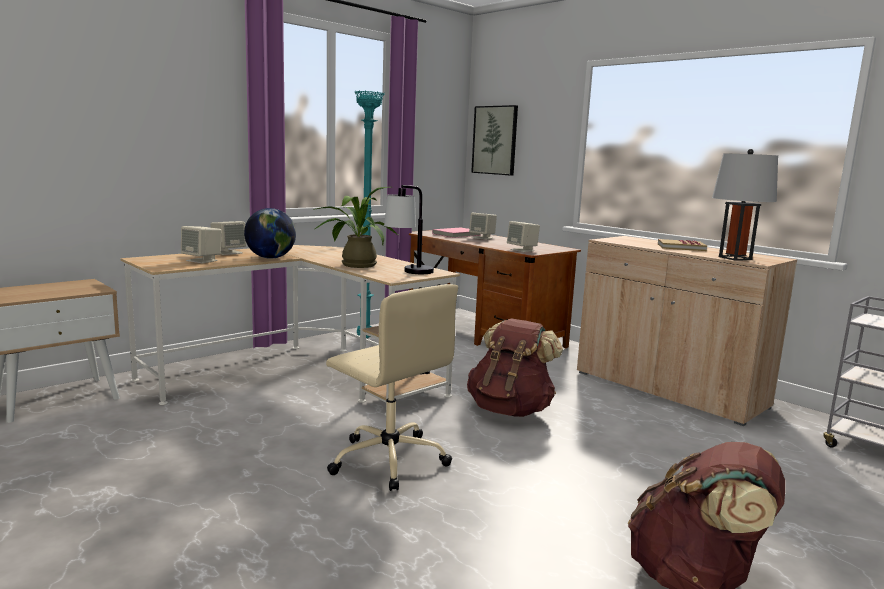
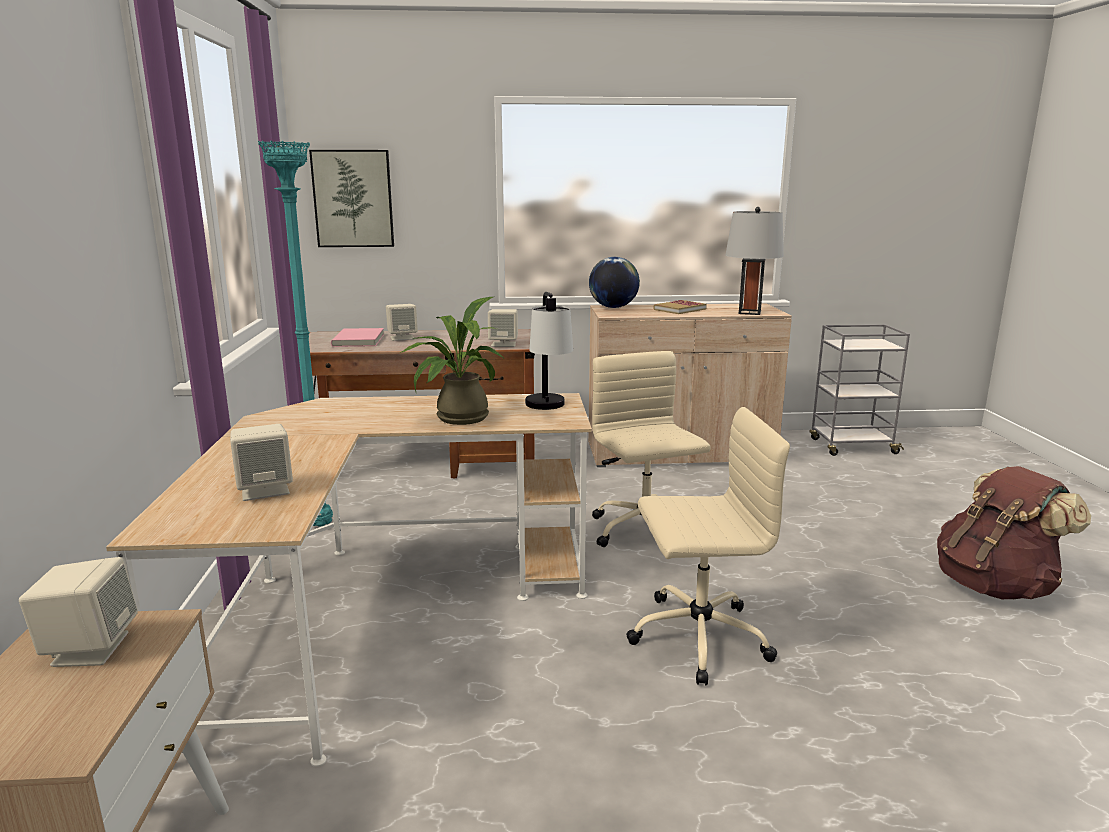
camera: 50 degrees left, 5 degrees up
(228, 252) = (228, 462): beige speaker -> beige speaker (89, 649)
(270, 258) = (326, 448): globe -> globe (613, 307)
(510, 410) = (645, 531): brown backpack -> beige office chair

